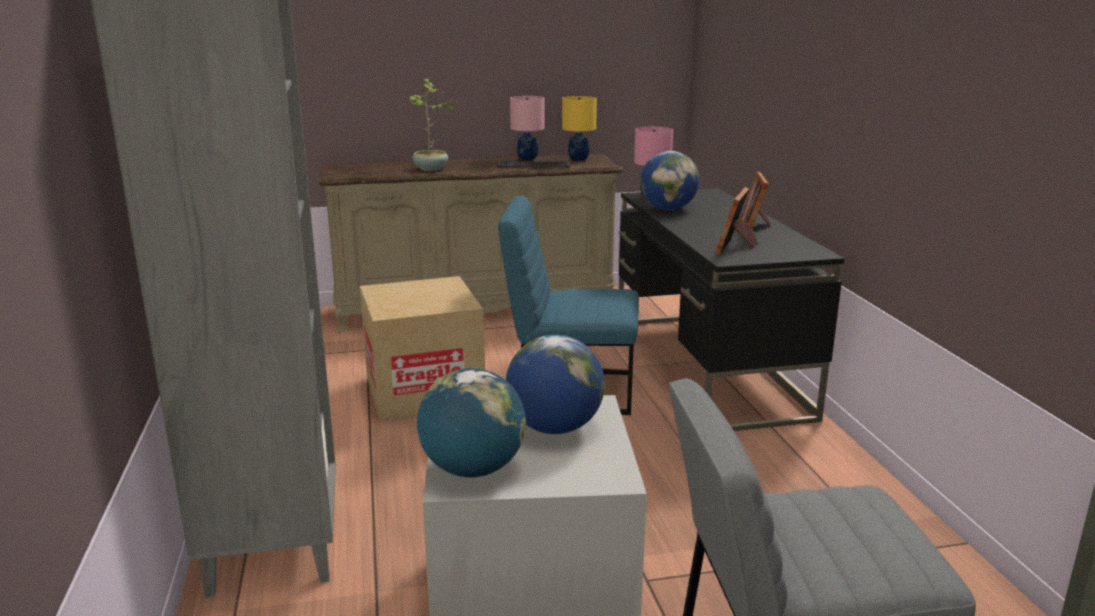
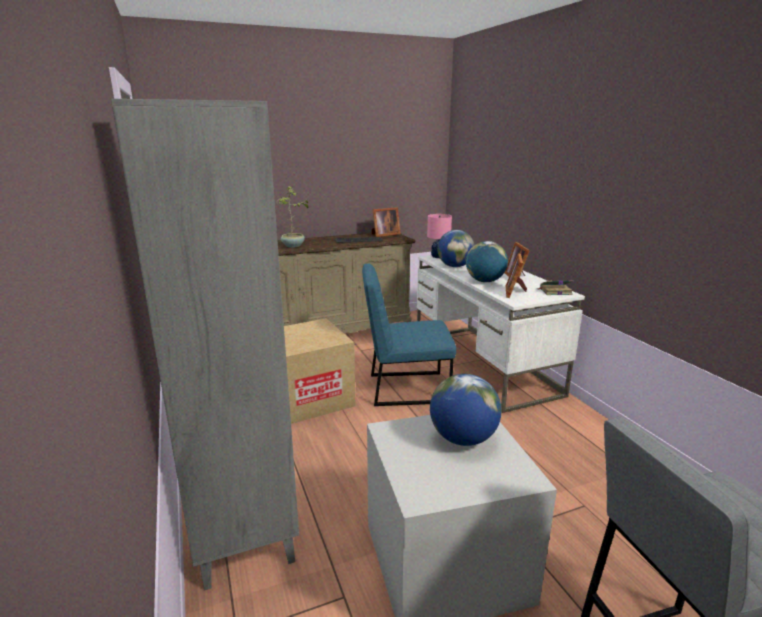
camera: 10 degrees left, 0 degrees up
(472, 469) = (425, 482): globe -> globe (485, 281)
(527, 159) = (352, 236): pink table lamp -> none
(579, 159) = (384, 235): yellow table lamp -> picture frame
(707, 368) = (483, 365): black desk -> white desk
(800, 249) = (554, 291): none -> book

